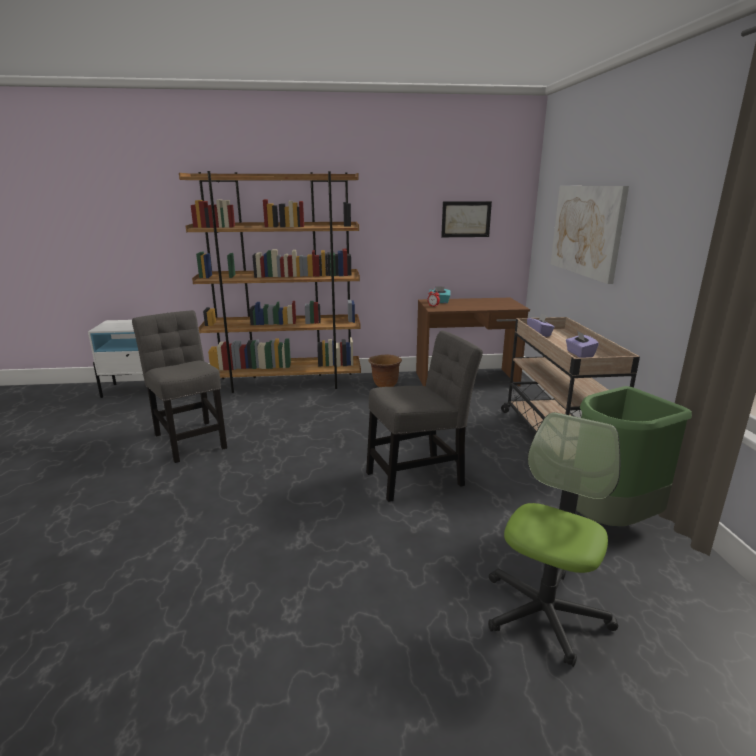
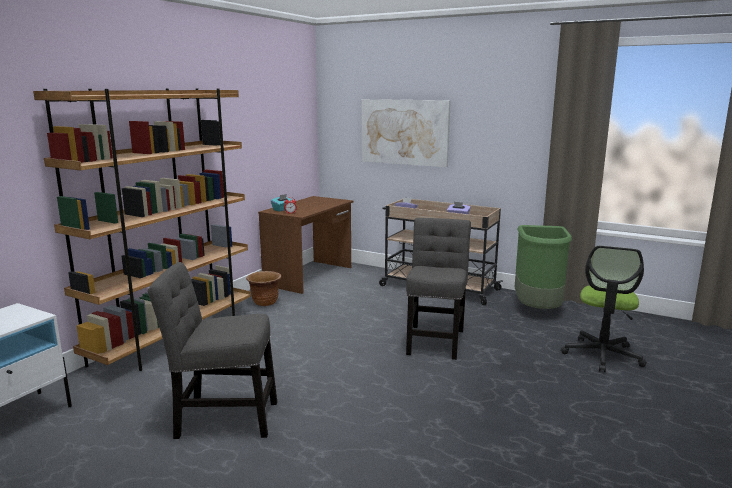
camera: 55 degrees left, 5 degrees down
(466, 219) = (281, 130): picture -> none
(544, 612) = (602, 355): office chair -> office chair turned 135 degrees counterclockwise

